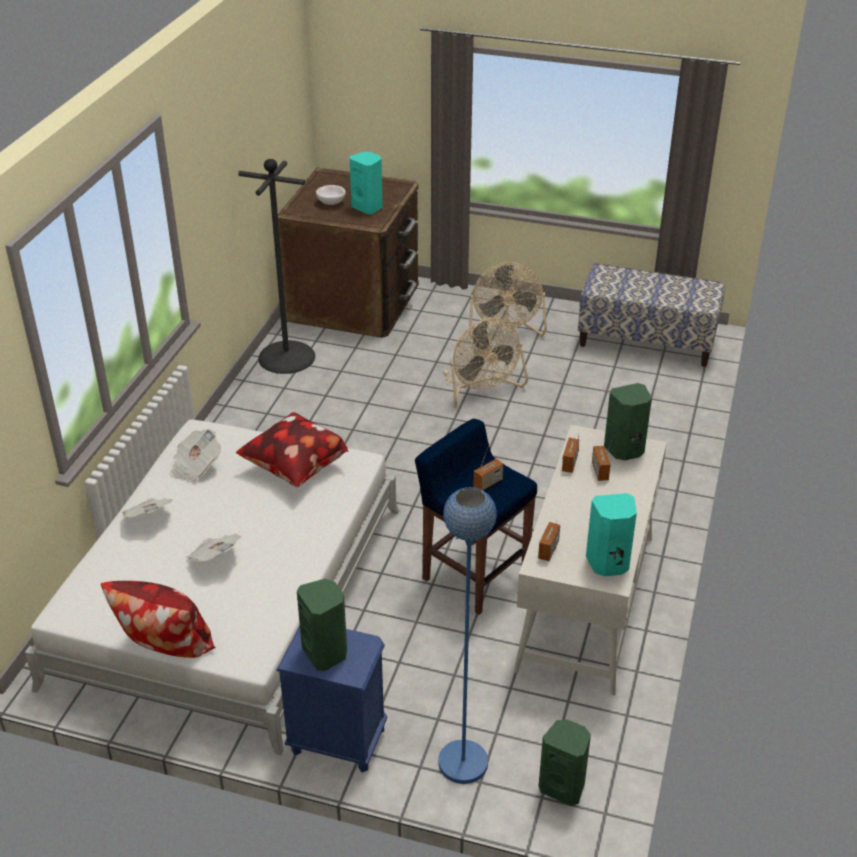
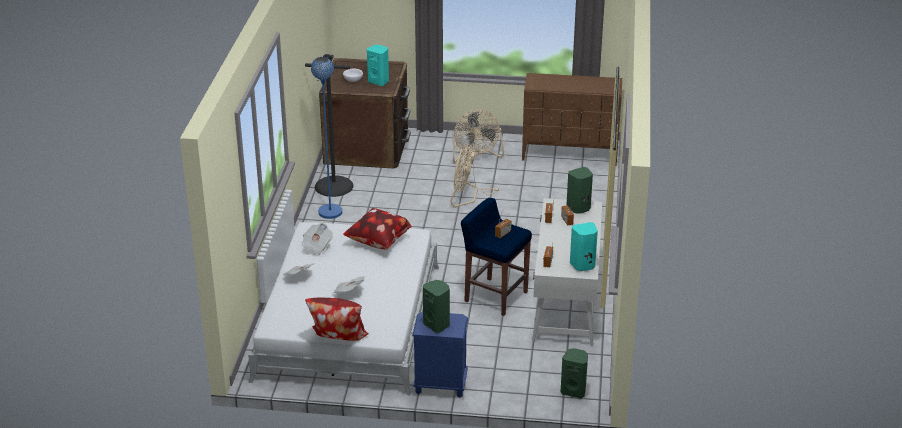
camera: 10 degrees left, 5 degrees down
(462, 763) = (515, 387): blue floor lamp -> blue floor lamp (330, 212)
(479, 390) = (468, 194): beige fan -> beige fan turned 135 degrees clockwise
(646, 341) = (570, 155): bench -> brown dresser

